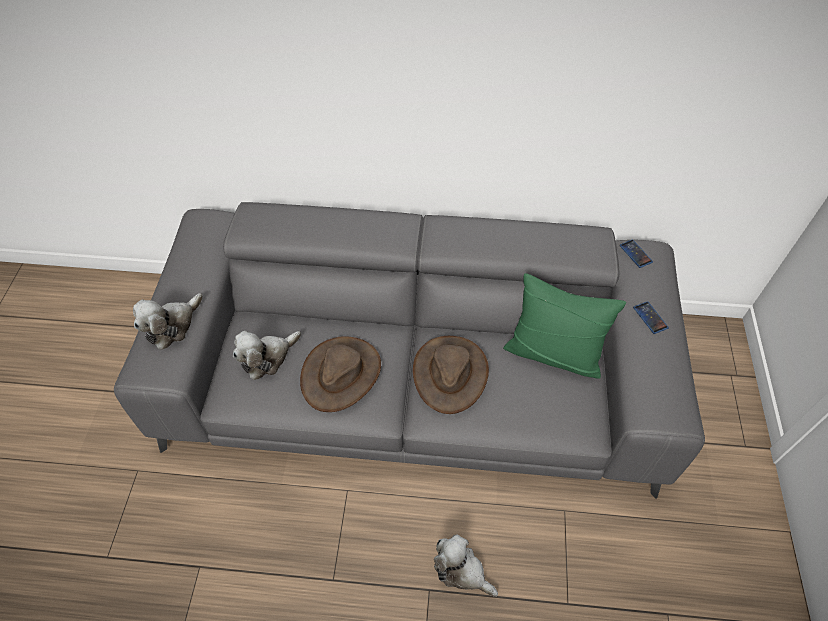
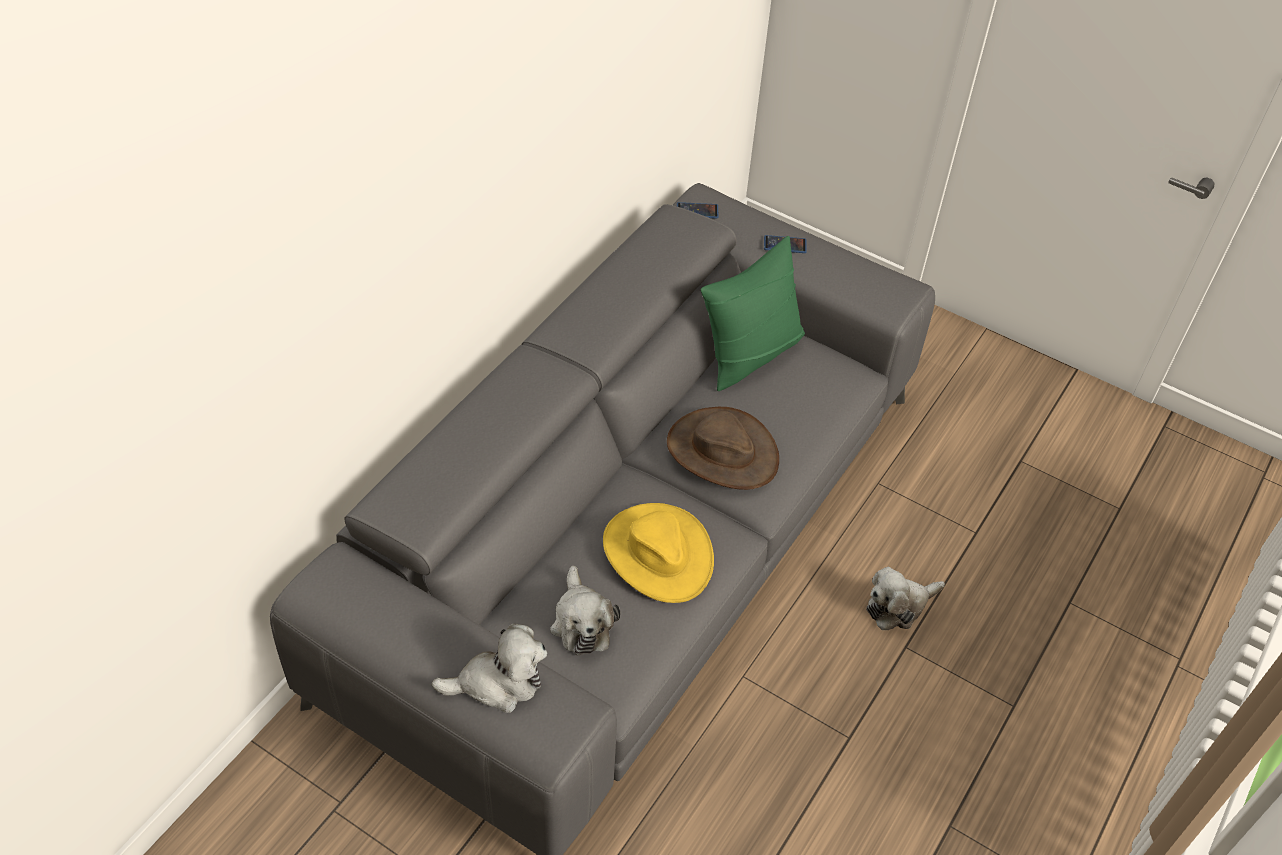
camera: 65 degrees left, 5 degrees down
(172, 326) = (498, 682): plush toy -> plush toy turned 75 degrees counterclockwise
(341, 374) = (657, 554): brown hat -> yellow hat

